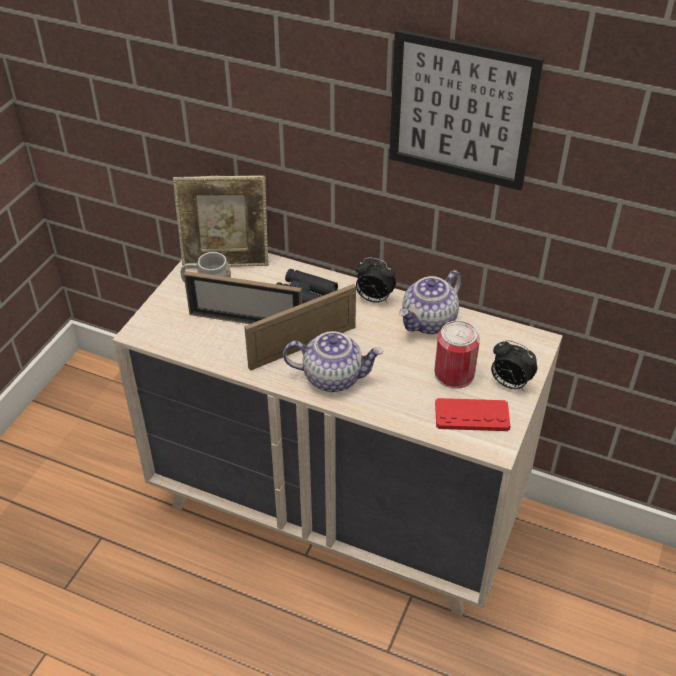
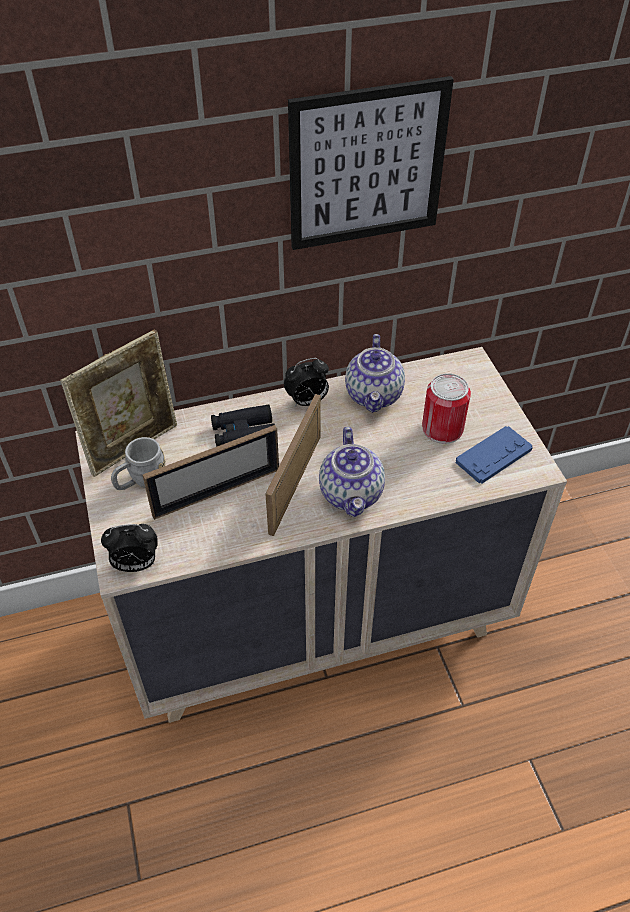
camera: 40 degrees left, 5 degrees up
(333, 377) = (352, 494): teapot -> teapot turned 120 degrees clockwise
(472, 416) = (493, 455): red game controller -> blue game controller
(509, 384) = (490, 410): alarm clock -> alarm clock (135, 564)

